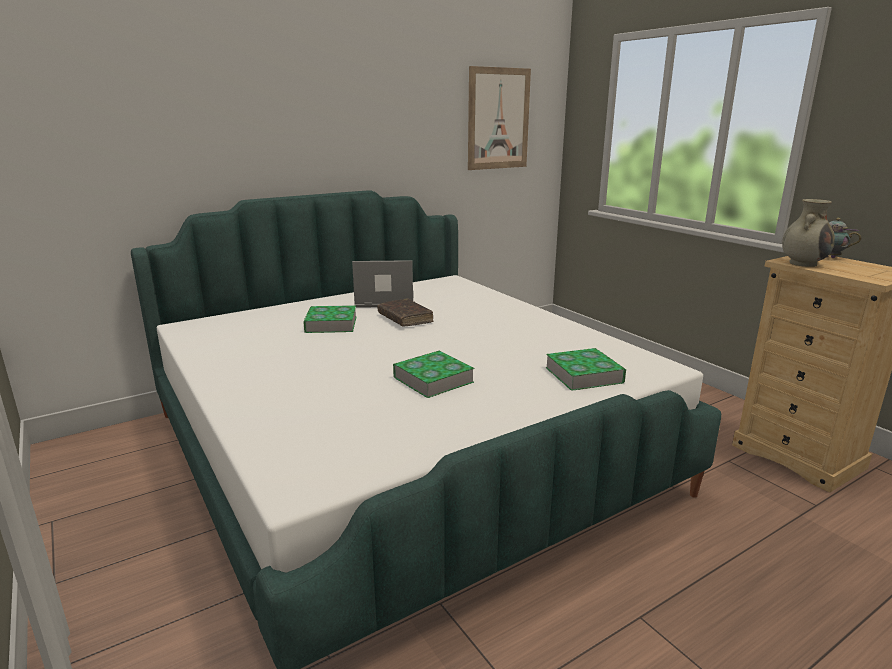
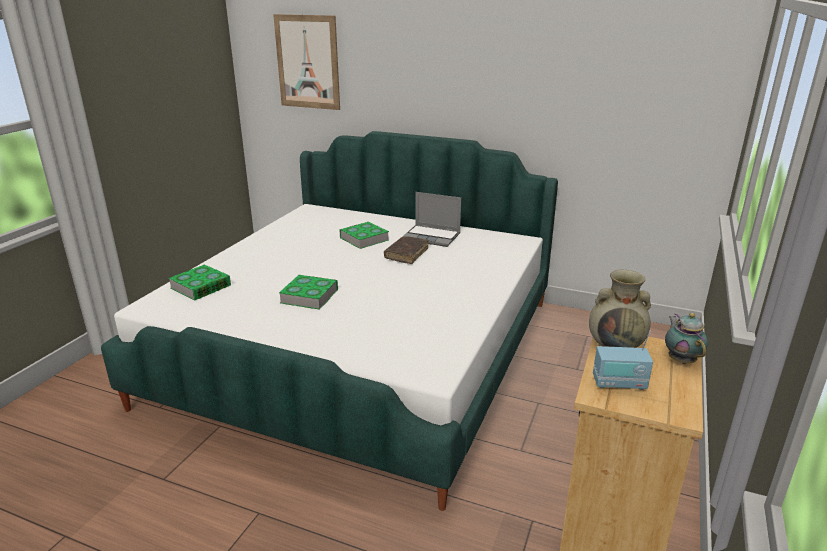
camera: 55 degrees right, 5 degrees up
(384, 301) = (432, 237): laptop -> laptop turned 150 degrees clockwise
(498, 119) = (640, 88): picture -> picture (307, 62)
(584, 375) = (377, 344): book -> book (200, 287)
(859, 273) = (619, 383): none -> radio

